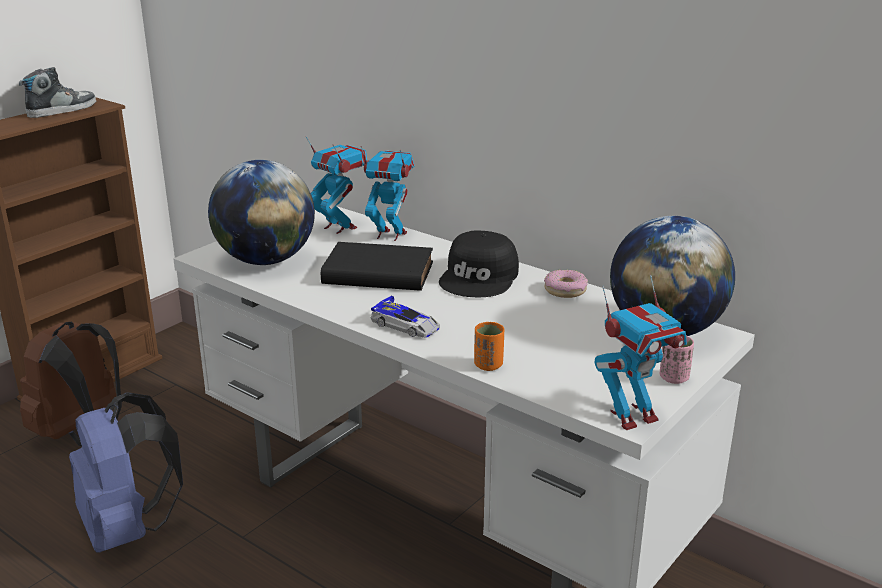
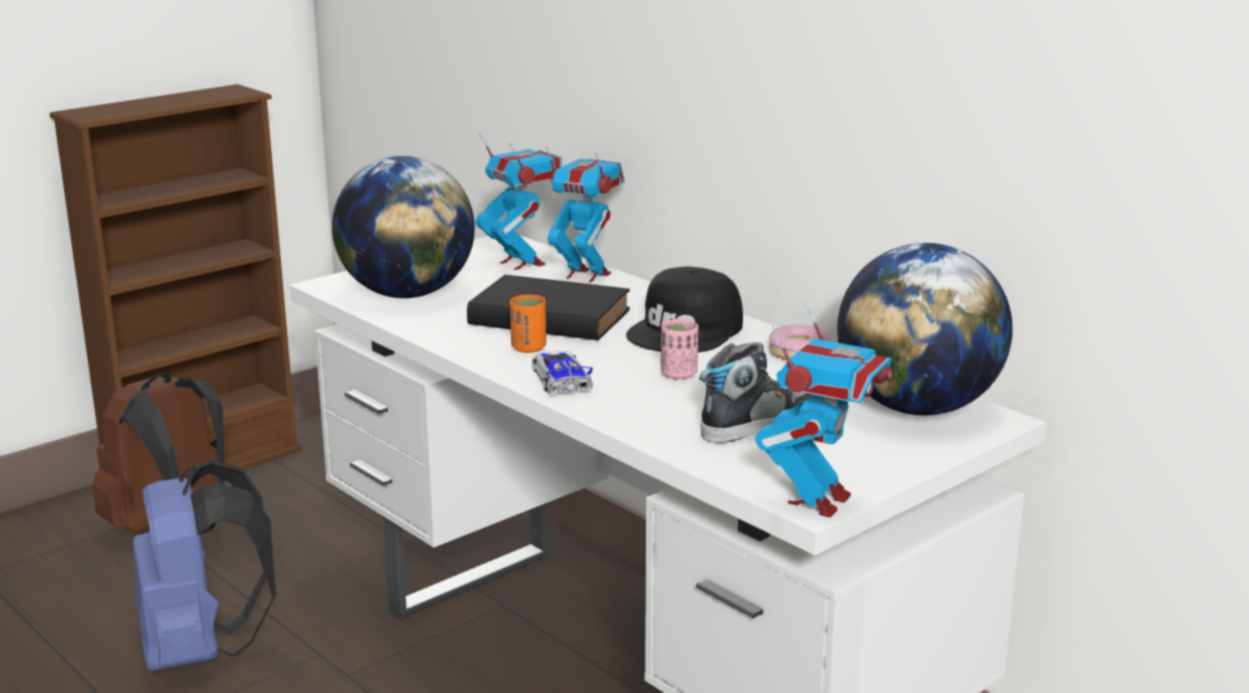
camera: 10 degrees right, 5 degrees down
(62, 110) = (189, 96): shoe -> shoe (758, 422)
(406, 325) = (560, 378): toy car -> toy car turned 150 degrees counterclockwise
(488, 365) = (649, 429): orange cup -> orange cup (528, 348)
(632, 417) = (819, 501): toy robot -> toy robot turned 45 degrees counterclockwise
(674, 378) = (901, 462): pink cup -> pink cup (679, 374)

